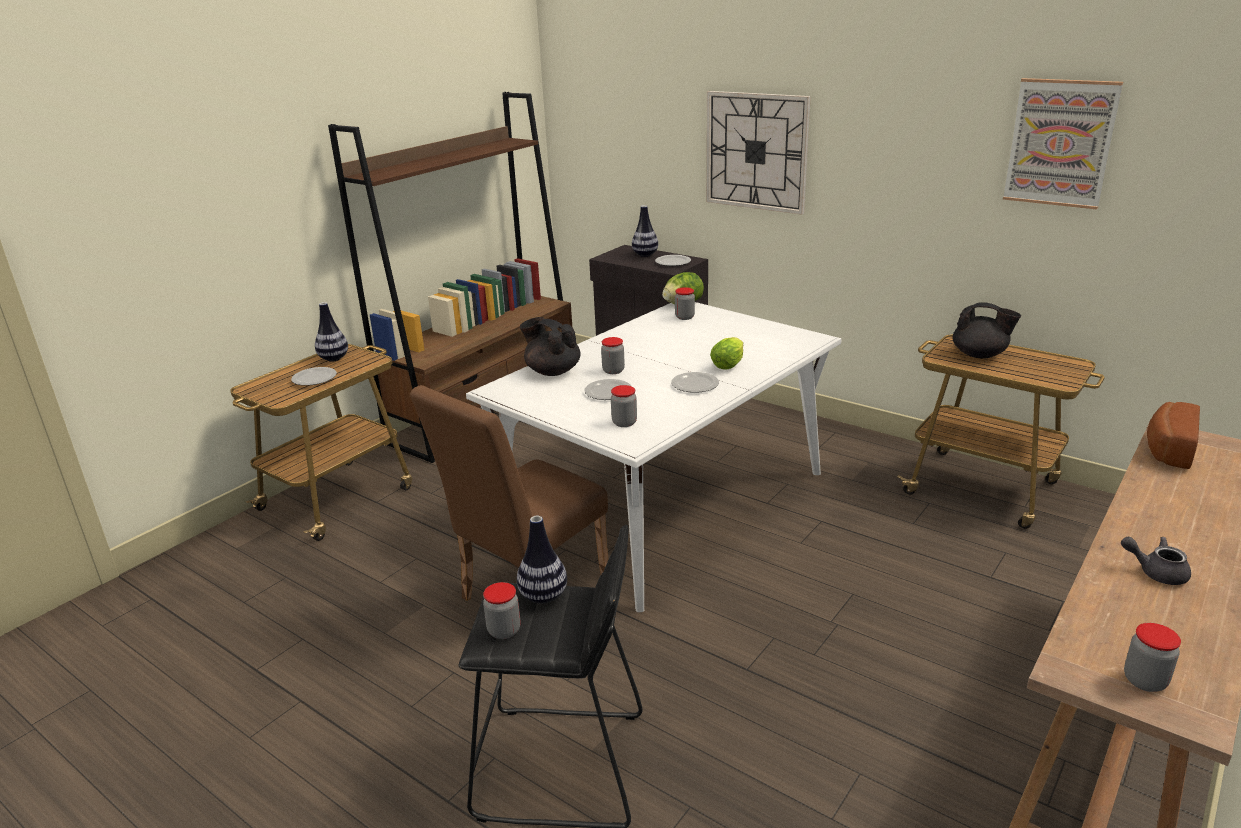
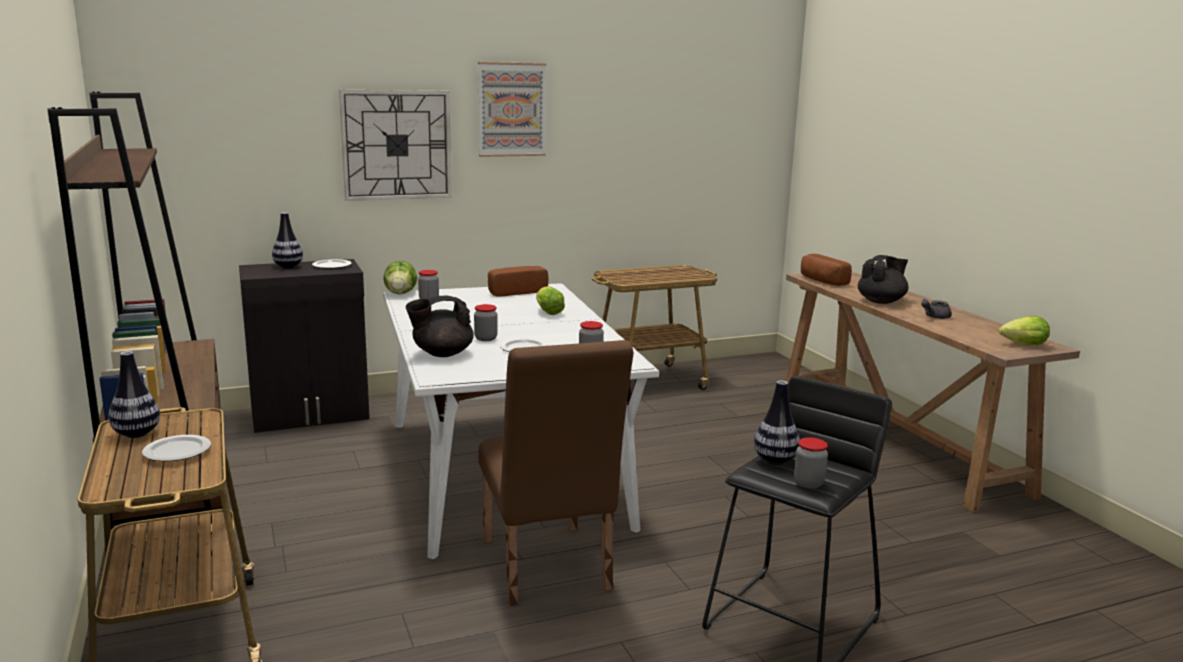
camera: 60 degrees left, 10 degrees down
(695, 384) = (563, 327): plate -> none
(769, 333) = (515, 292): none -> bread
(980, 355) = (635, 276): black teapot -> black teapot (881, 301)
(1060, 143) = (641, 116): picture -> picture (511, 109)
(1145, 681) = (1021, 345): jar -> lettuce

